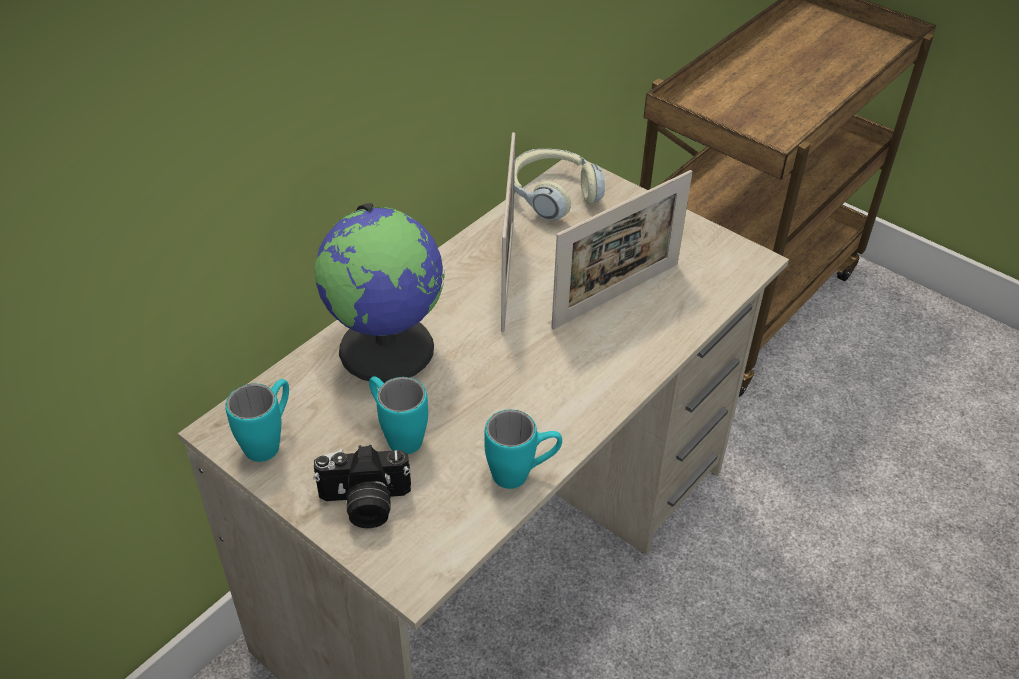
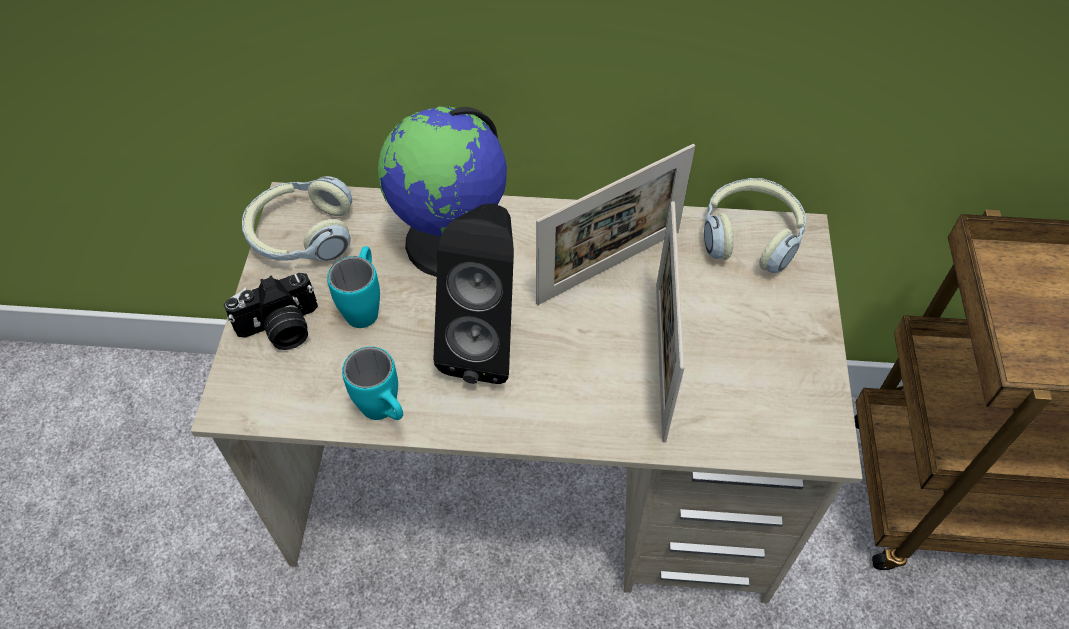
camera: 55 degrees right, 10 degrees up
(270, 440) = (301, 235): turquoise mug -> headphones
(365, 504) = (281, 329): camera -> camera turned 75 degrees counterclockwise
(510, 379) = (485, 342): none -> black speaker
(616, 295) = (660, 359): picture frame -> picture frame turned 75 degrees clockwise

